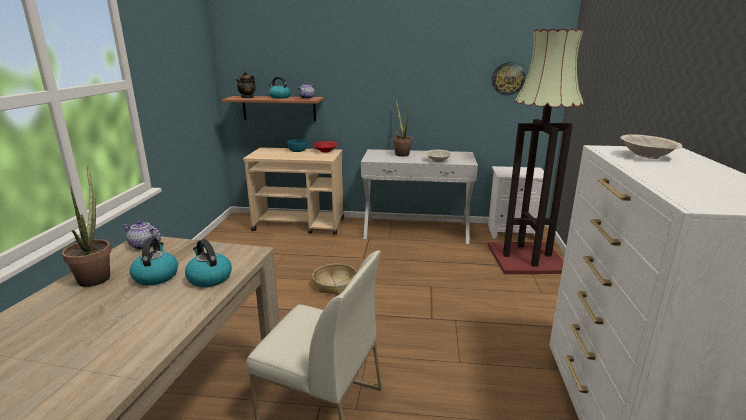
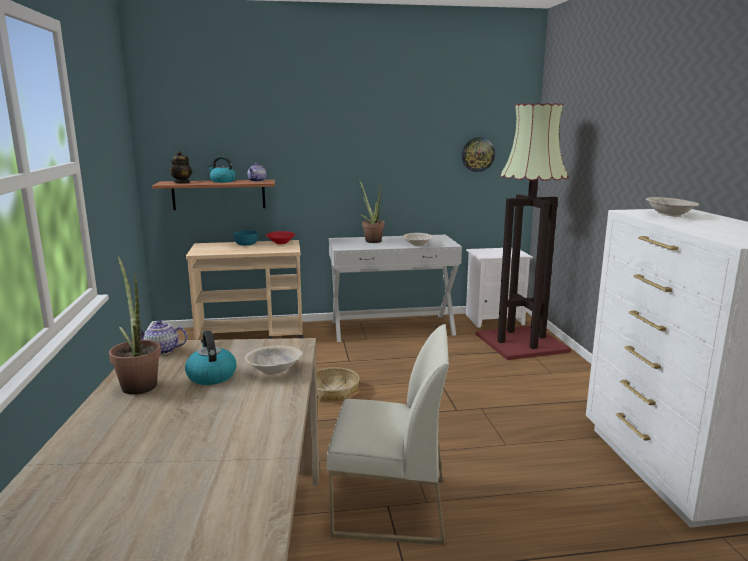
camera: 15 degrees left, 5 degrees down
(209, 278) = (274, 371): kettle -> beige bowl

